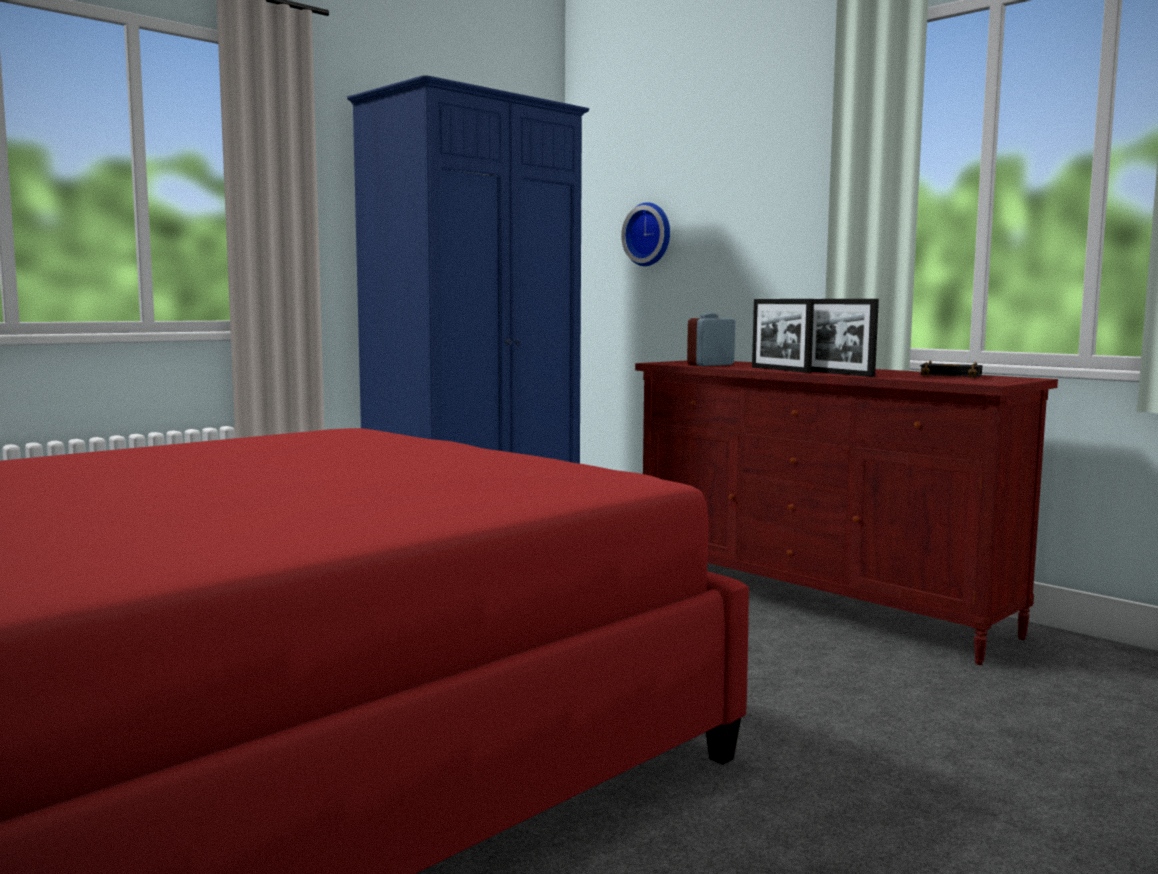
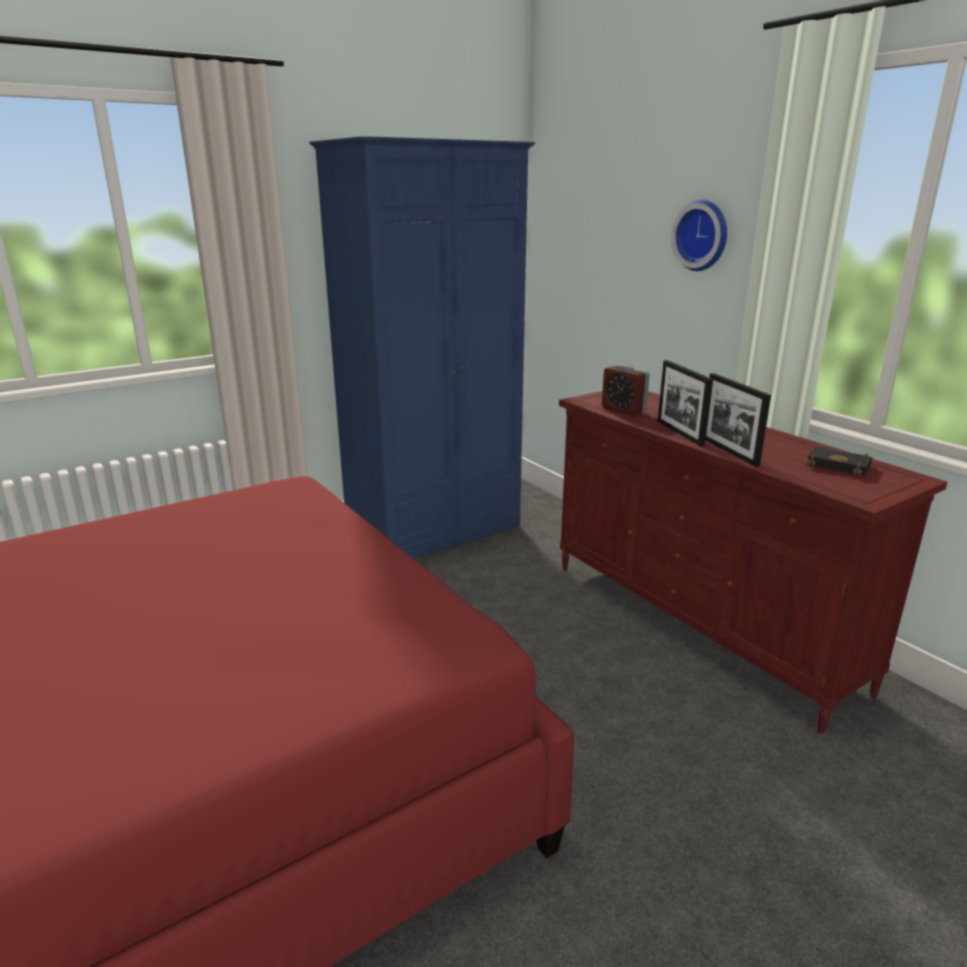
camera: 10 degrees right, 15 degrees up
(649, 234) = (595, 255): wall clock -> wall clock (703, 235)
(710, 365) = (623, 410): alarm clock -> alarm clock turned 105 degrees counterclockwise

